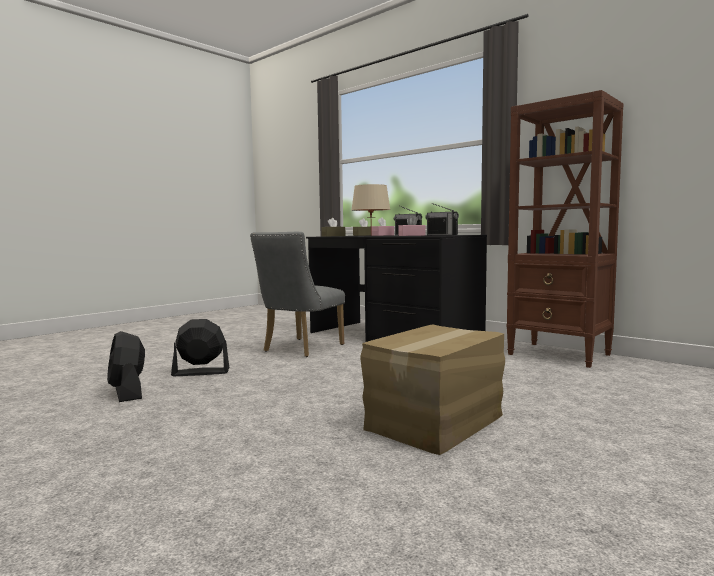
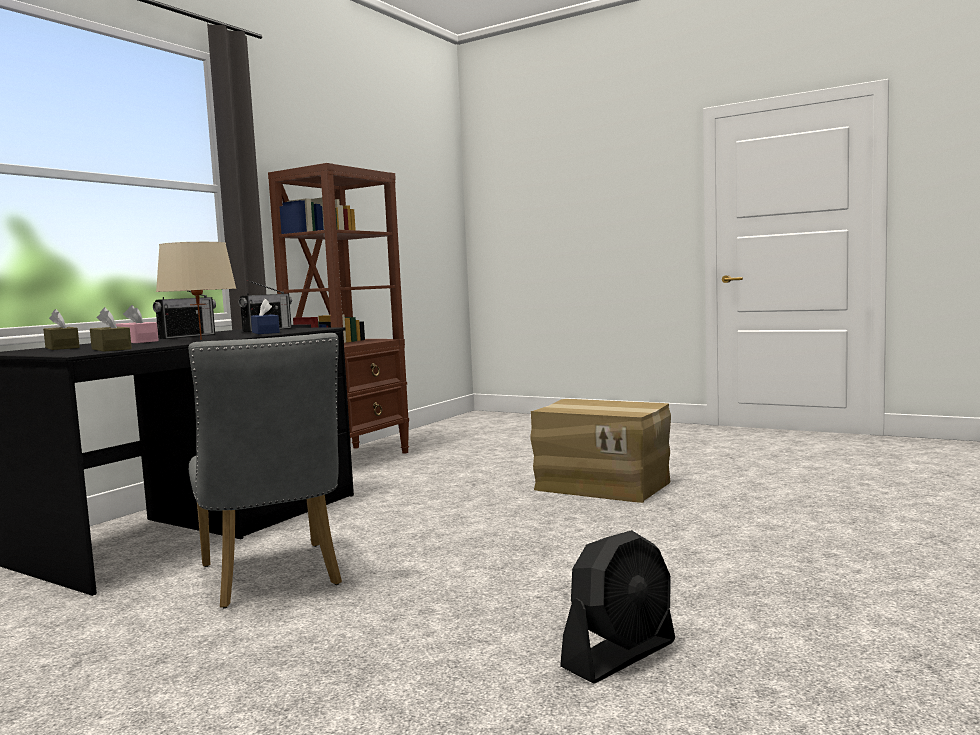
camera: 100 degrees left, 0 degrees up
(200, 372) = (463, 626): black fan -> none
(299, 349) = (273, 579): grey chair -> grey chair turned 45 degrees clockwise
(411, 235) = (265, 332): pink tissue box -> blue tissue box

